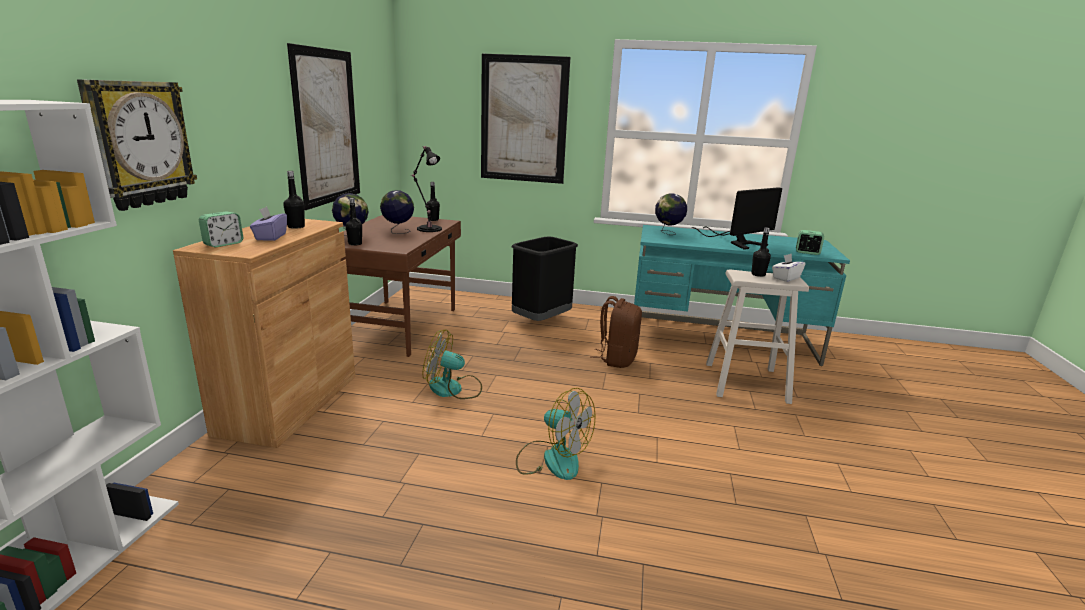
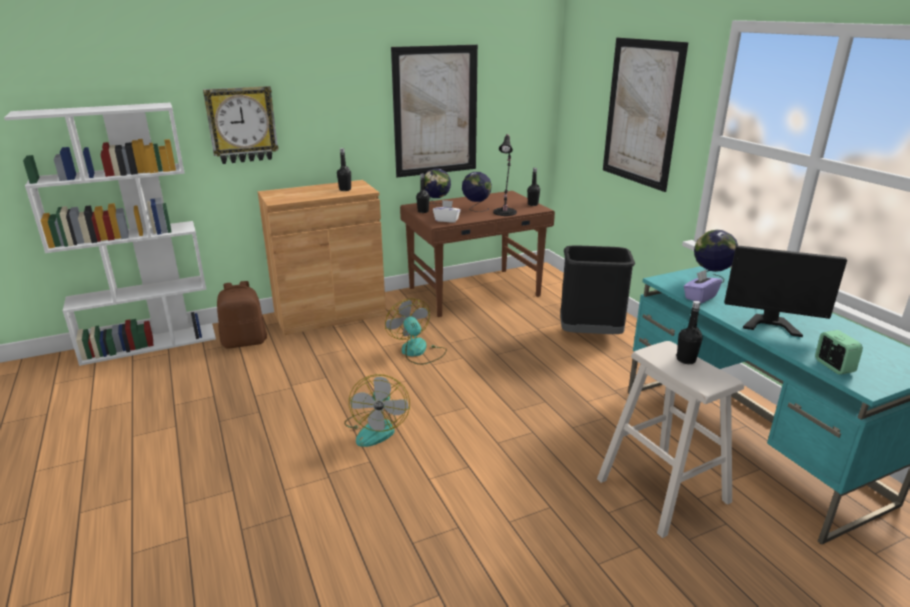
camera: 55 degrees right, 5 degrees up
(223, 244) = (282, 193): alarm clock -> none
(270, 237) = (313, 194): purple tissue box -> purple tissue box (700, 297)
(616, 359) = (581, 397): brown backpack -> brown backpack (245, 342)
(785, 278) = (706, 377): white tissue box -> white tissue box (447, 220)

